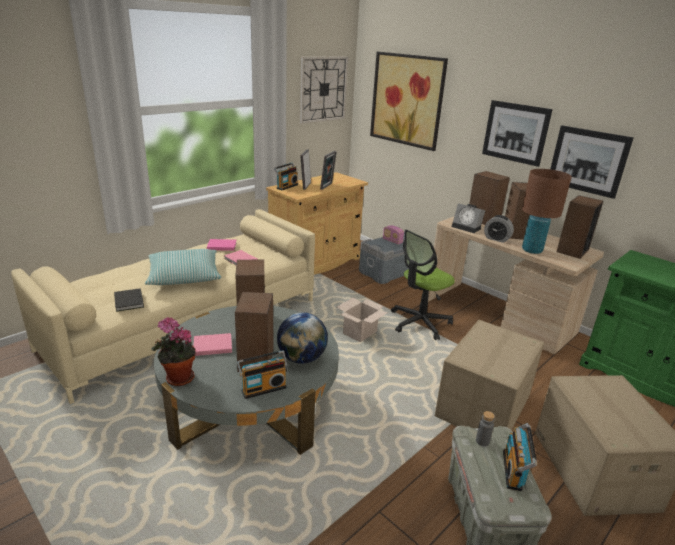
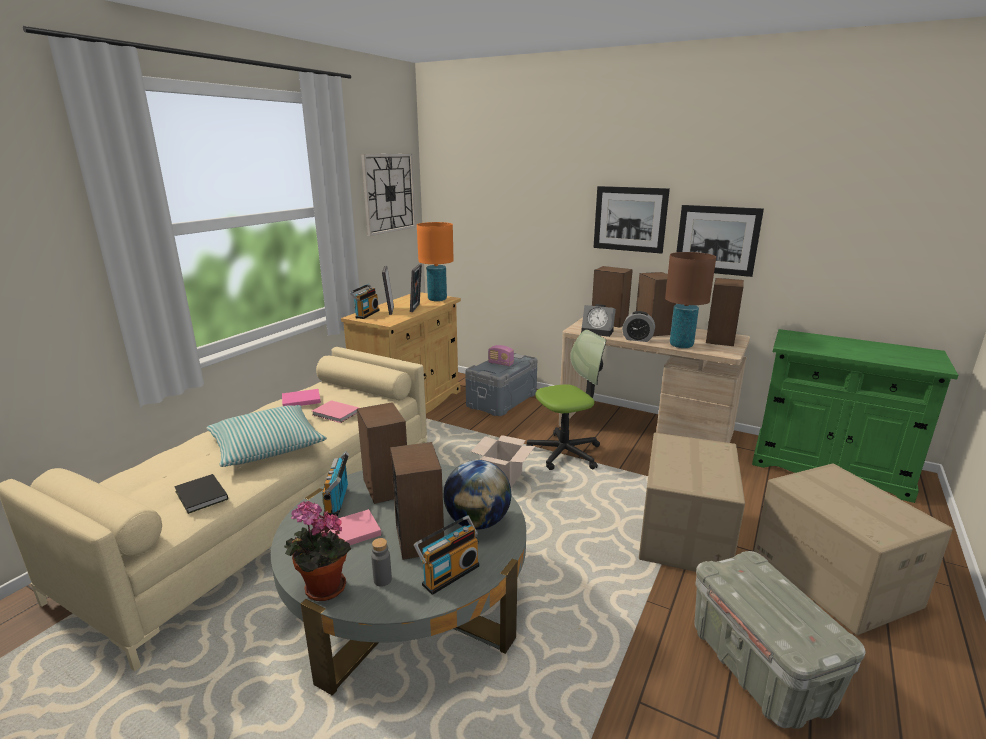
camera: 15 degrees left, 5 degrees down
(348, 181) = (437, 299): none -> orange table lamp
(407, 100) = (492, 197): picture -> none
(420, 323) = (565, 453): office chair -> office chair turned 150 degrees counterclockwise
(482, 441) = (738, 575): grey bottle -> grey bottle (382, 580)
(514, 471) = (794, 601): radio -> radio (338, 501)

